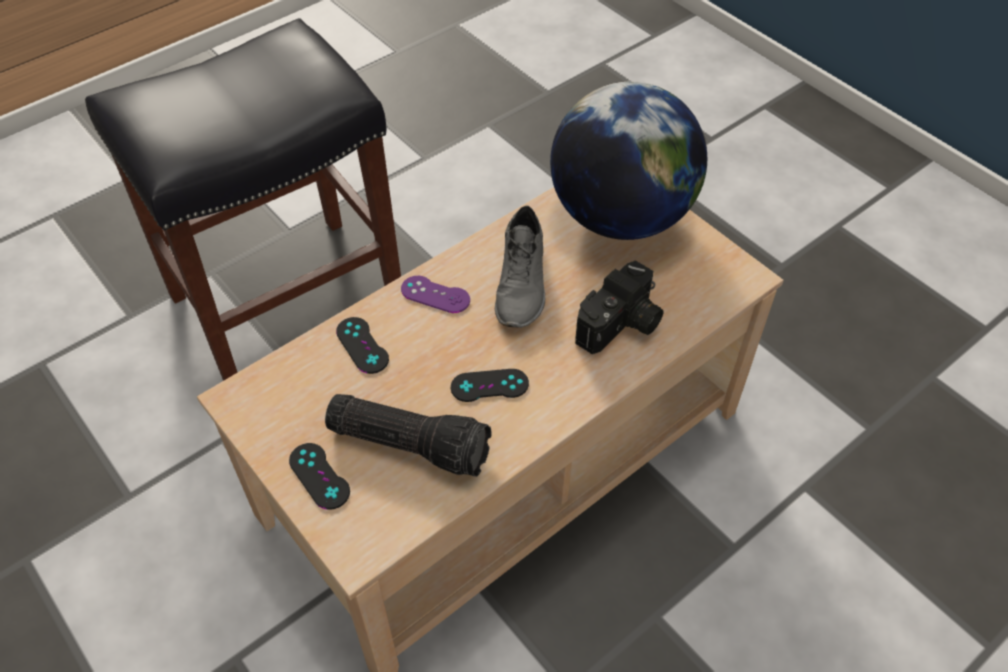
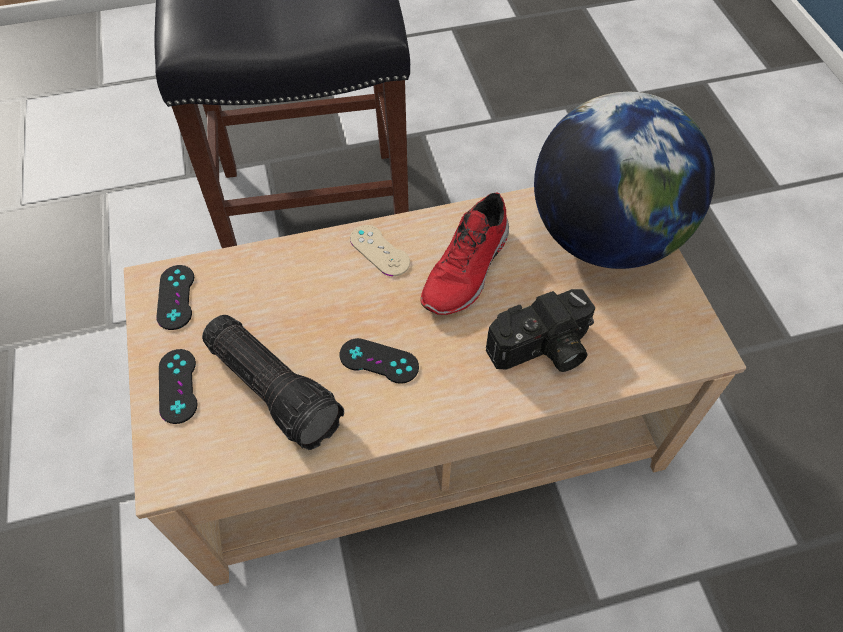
camera: 25 degrees right, 5 degrees up
(362, 345) = (286, 275): black game controller -> black game controller (176, 297)
(435, 294) = (379, 250): purple game controller -> beige game controller
(522, 283) = (468, 270): grey shoe -> red shoe

